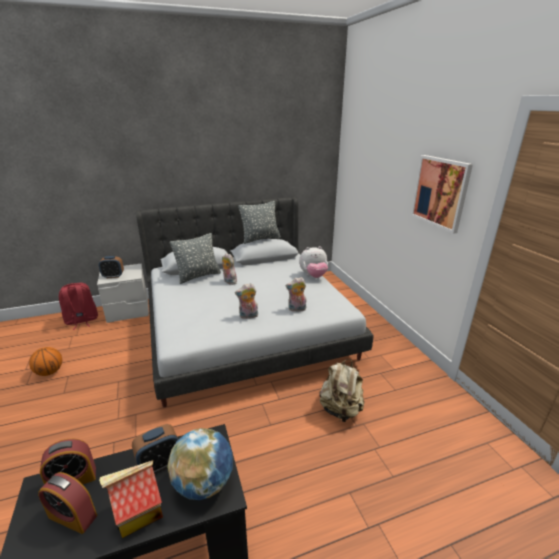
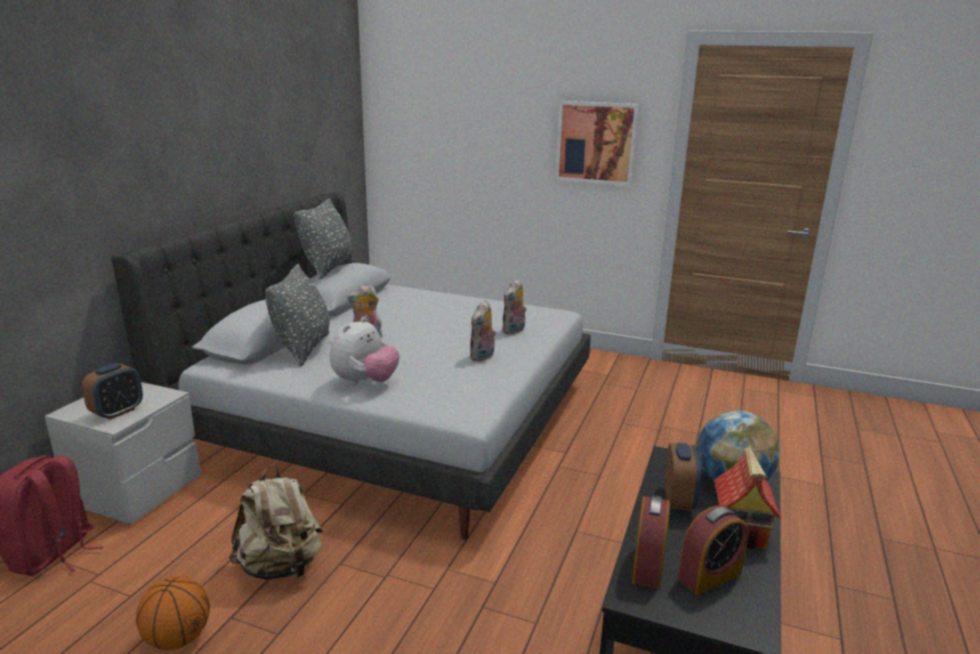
camera: 50 degrees left, 5 degrees down
(313, 276) = (454, 297): plush toy -> plush toy (365, 382)
(340, 410) = (628, 427): beige backpack -> beige backpack (280, 566)

